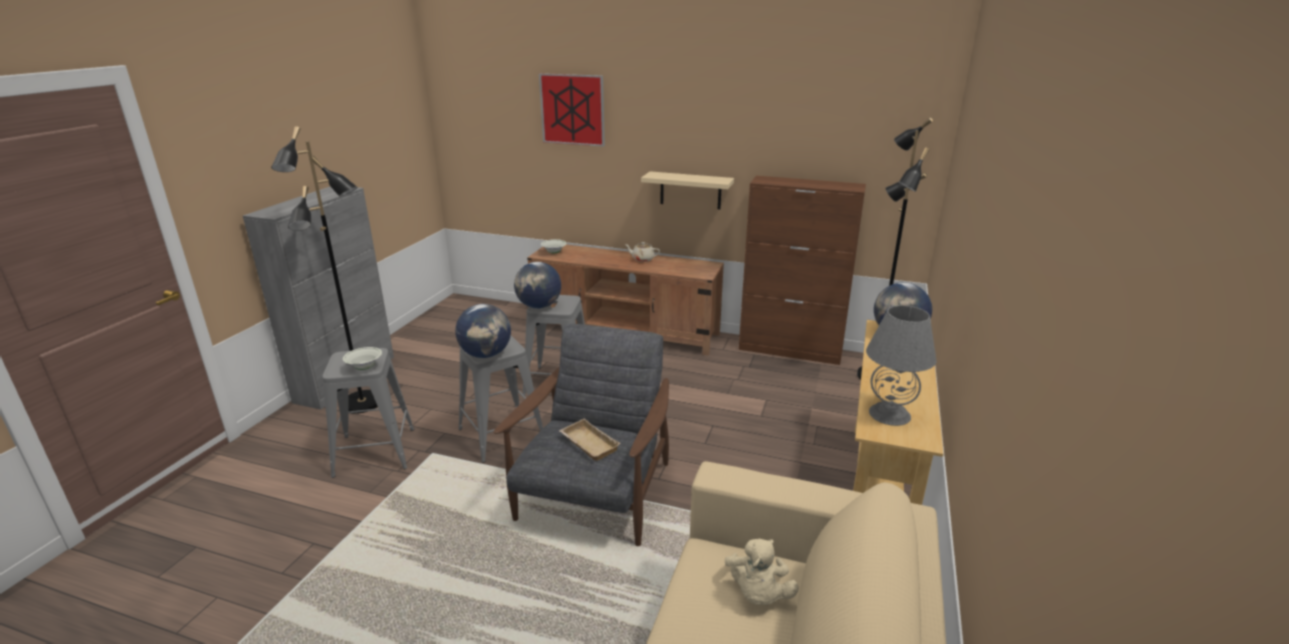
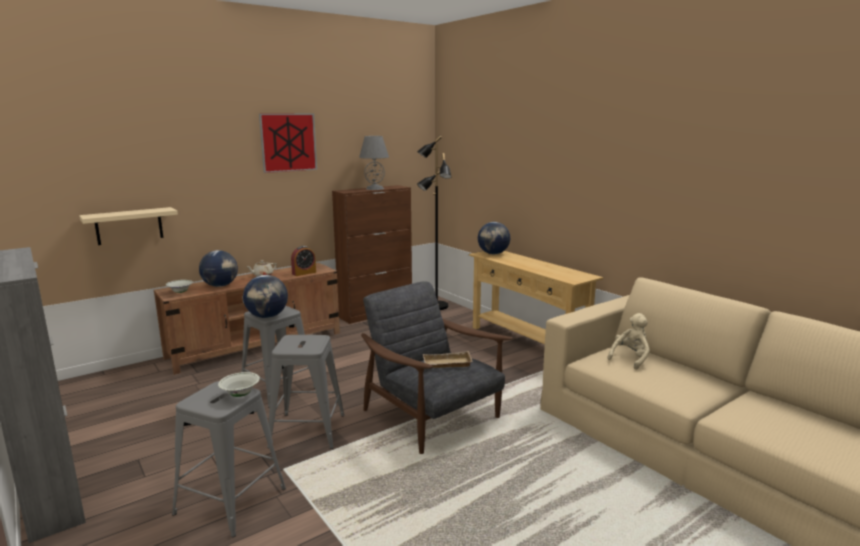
camera: 55 degrees left, 10 degrees down
(362, 403) = (127, 491): black floor lamp -> none
(486, 355) = (312, 347): globe -> globe (220, 286)
(572, 109) = (168, 156): picture -> picture (288, 142)
(678, 271) = (304, 273): none -> alarm clock
(690, 190) = (284, 211): beige shelf -> beige shelf (129, 226)
(758, 594) = (630, 359): beige plush toy -> beige plush toy turned 90 degrees counterclockwise
(890, 414) = (562, 274): grey table lamp -> grey table lamp (375, 188)

